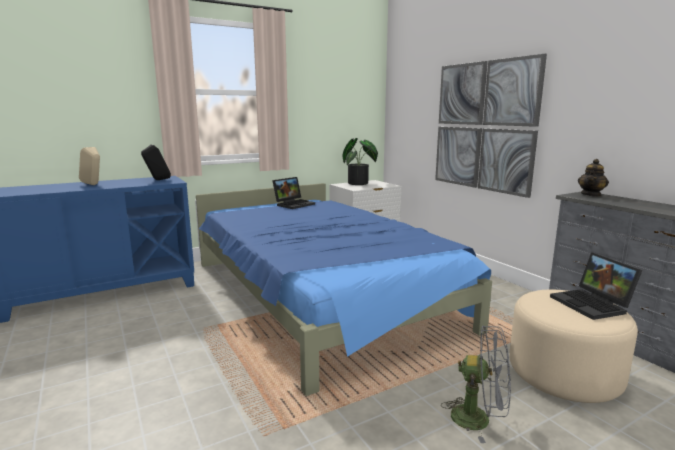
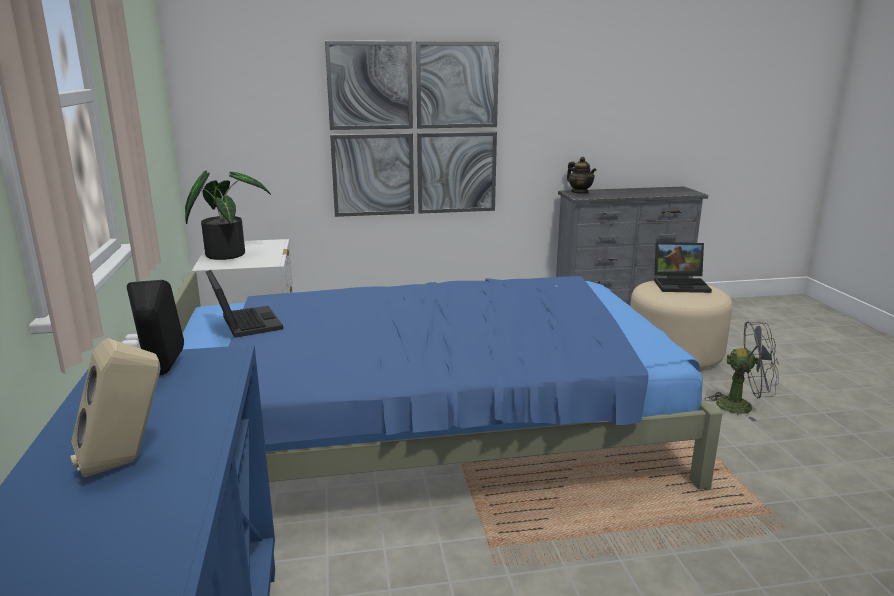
camera: 70 degrees left, 5 degrees up
(479, 419) = (742, 406): grey fan -> grey fan turned 60 degrees clockwise

